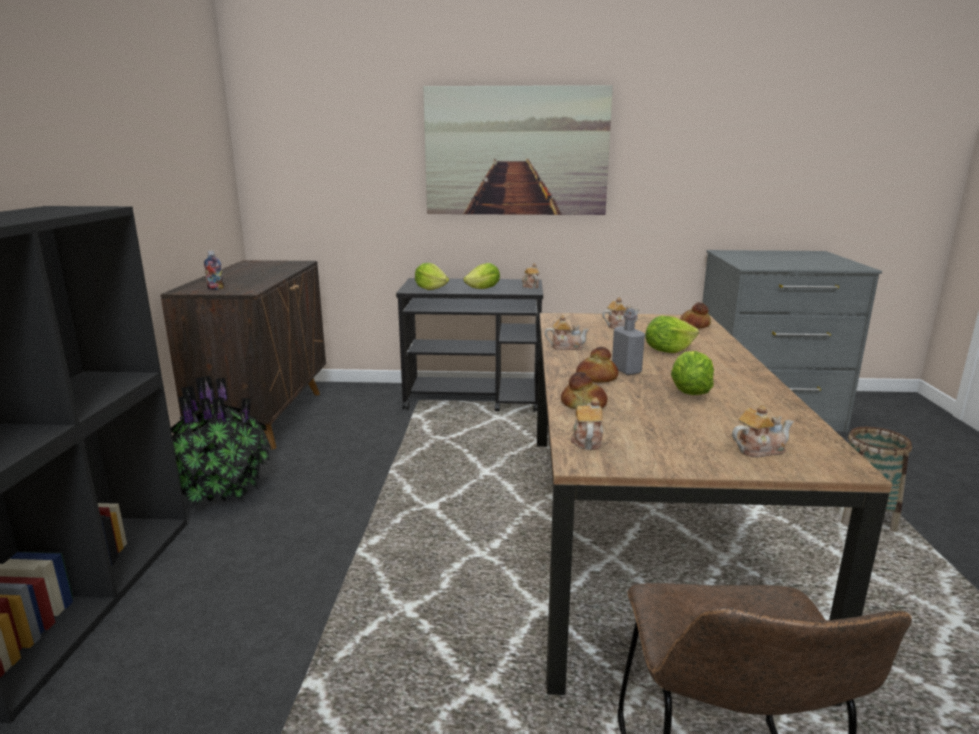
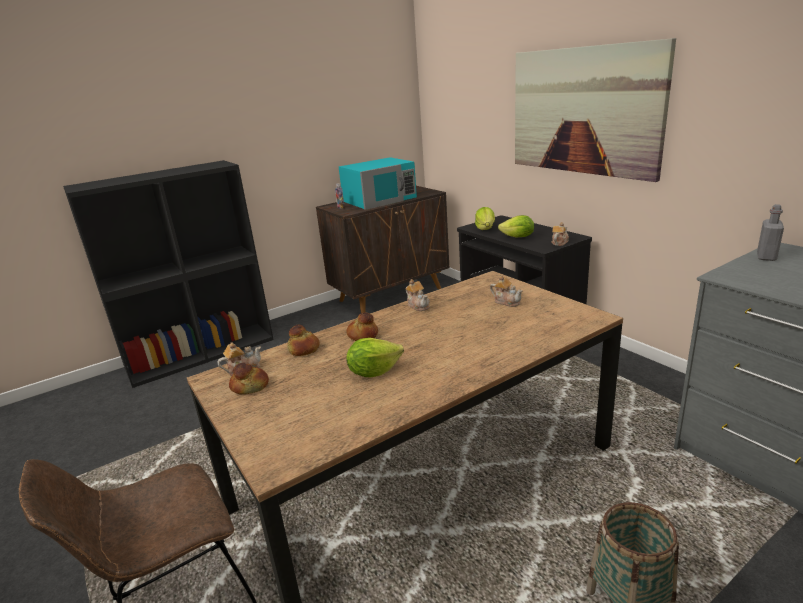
camera: 55 degrees right, 5 degrees up
(221, 491) = (308, 329): potted plant -> none
(248, 275) = (380, 199): none -> turquoise microwave
(626, 370) = (393, 338): grey bottle -> grey bottle (766, 257)
(668, 351) = (467, 336): lettuce -> none
(694, 325) = (568, 323): bread -> bread (250, 386)
(759, 449) = (278, 426): teapot -> none

